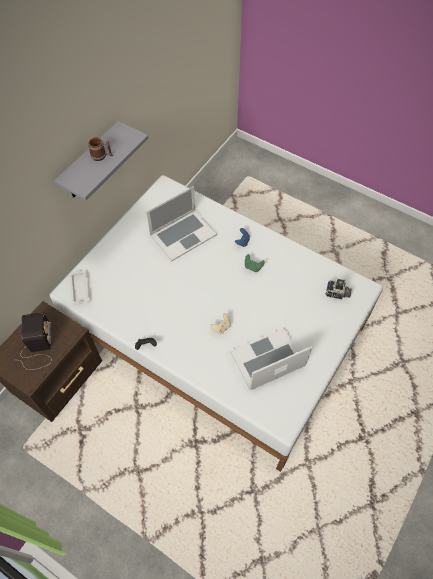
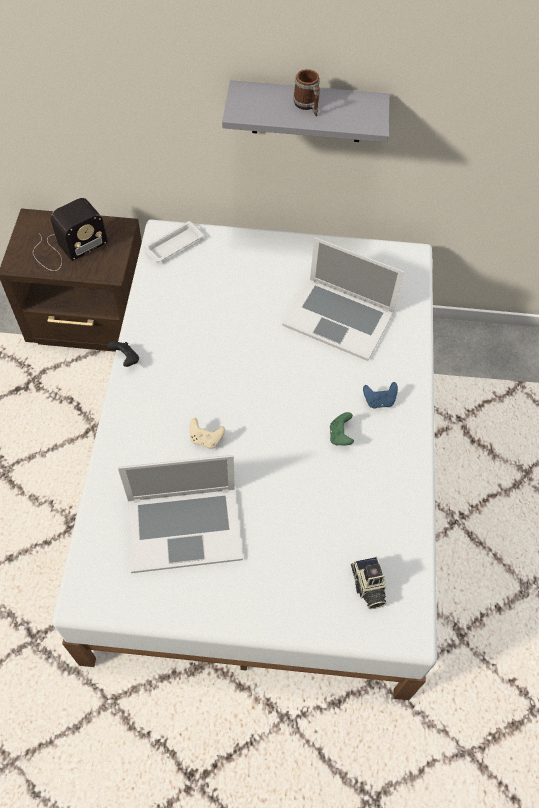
camera: 60 degrees right, 0 degrees up
(268, 359) = (184, 527): laptop -> laptop turned 135 degrees clockwise

